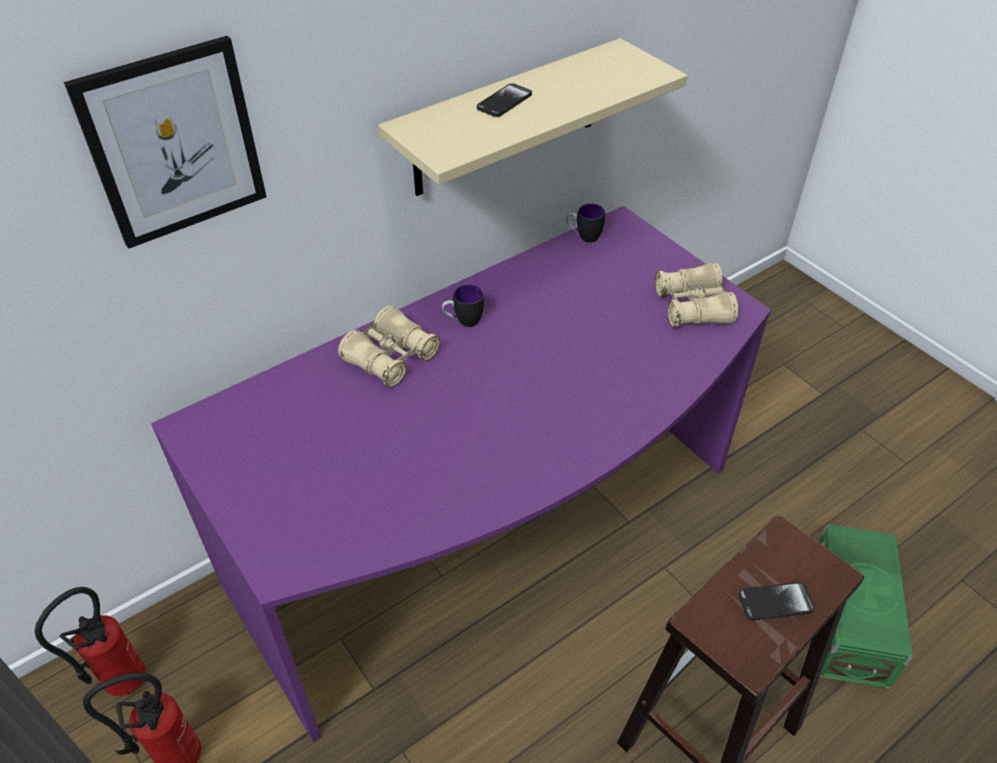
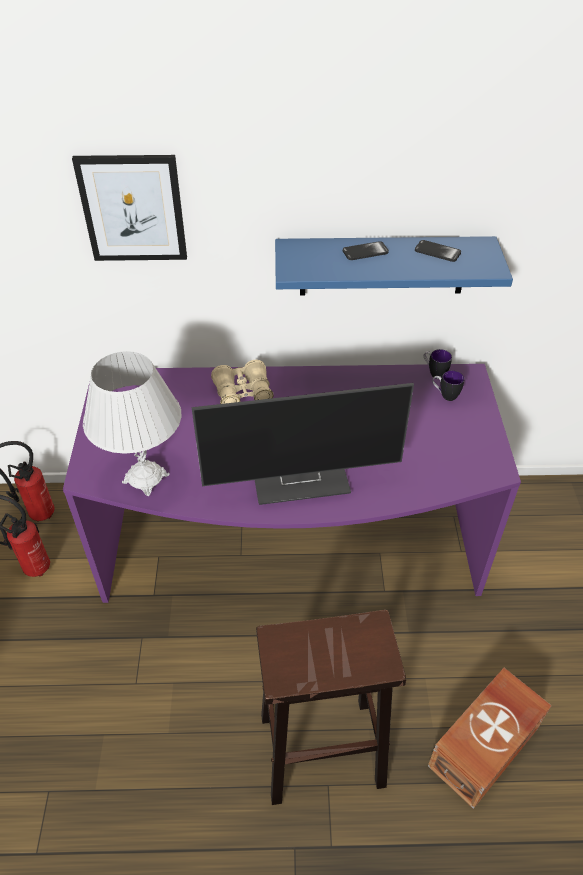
camera: 35 degrees right, 0 degrees up
(367, 525) = (146, 478): none -> white table lamp
(463, 322) = (304, 391): mug -> mug (445, 395)
(507, 119) = (383, 266): beige shelf -> blue shelf
(555, 420) = (302, 477): none -> monitor
(693, 307) = (464, 453): beige binoculars -> none
(775, 602) = (331, 657): phone -> phone (437, 252)
(849, 619) = (486, 747): green storage box -> brown storage box

